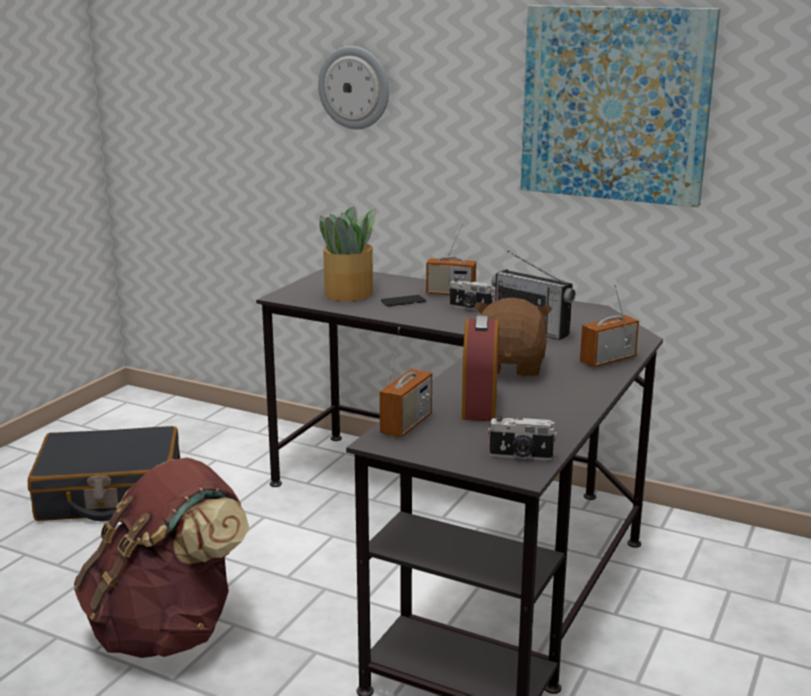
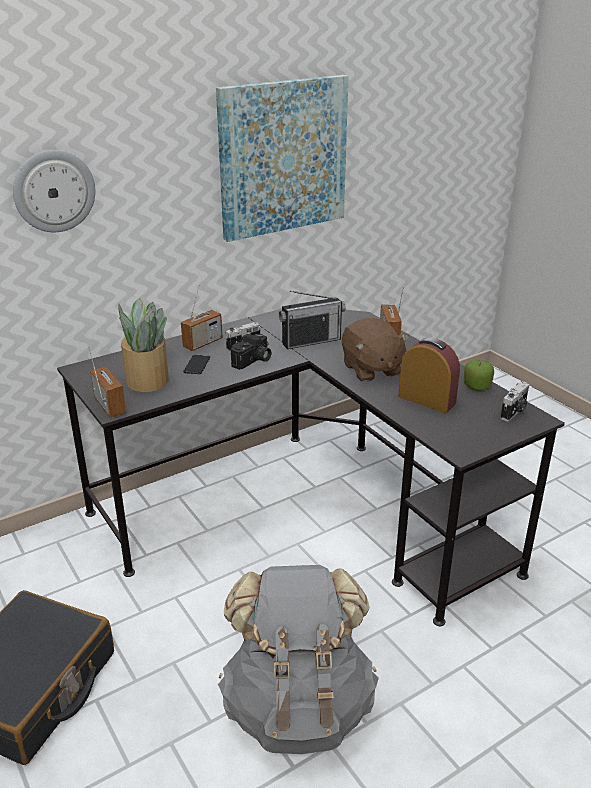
camera: 60 degrees left, 10 degrees up
(169, 630) = (298, 707): brown backpack -> grey backpack
(406, 424) = (439, 434): radio -> radio (110, 406)
(445, 318) = (253, 361): none -> camera
(510, 367) = (371, 369): brown plush toy -> brown plush toy turned 150 degrees counterclockwise
(558, 425) = (477, 386): none -> apple

